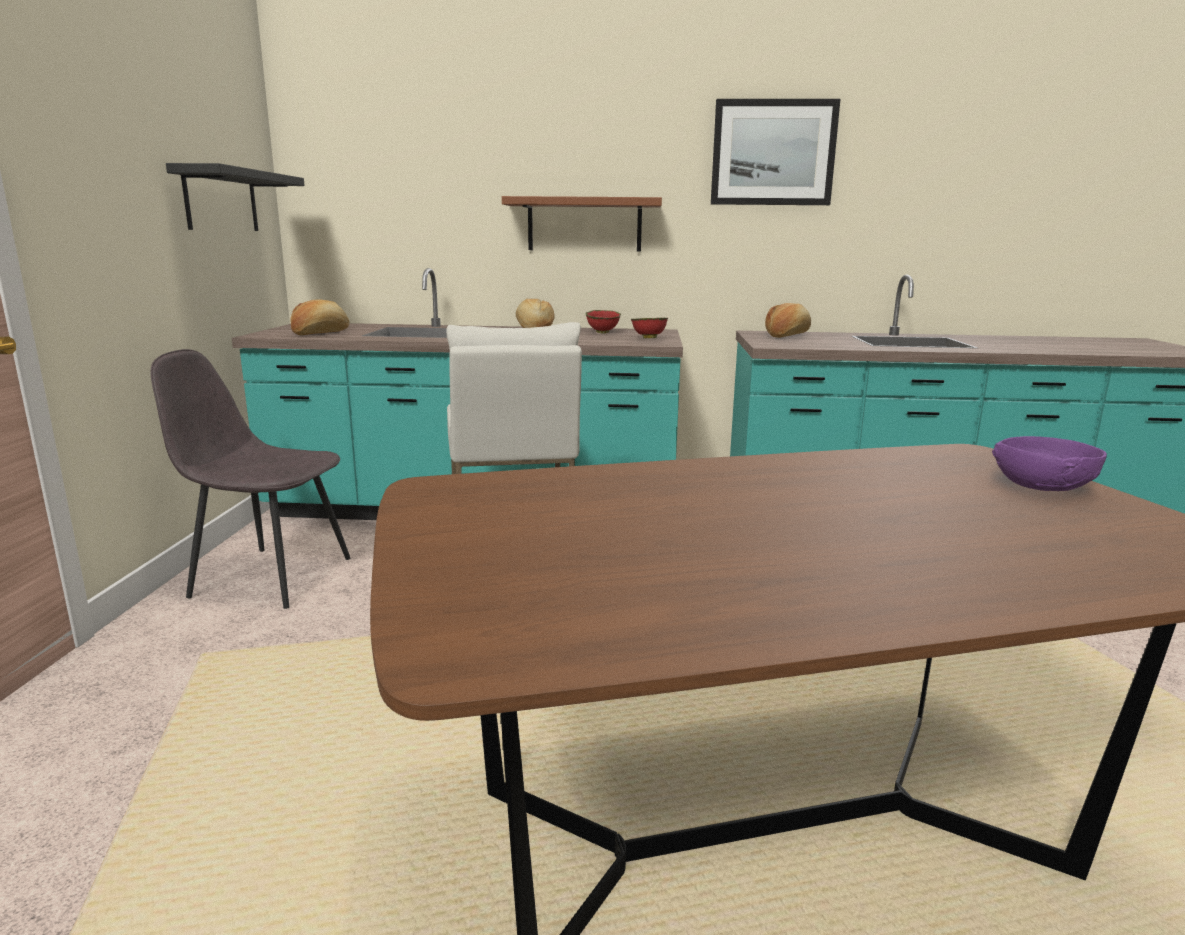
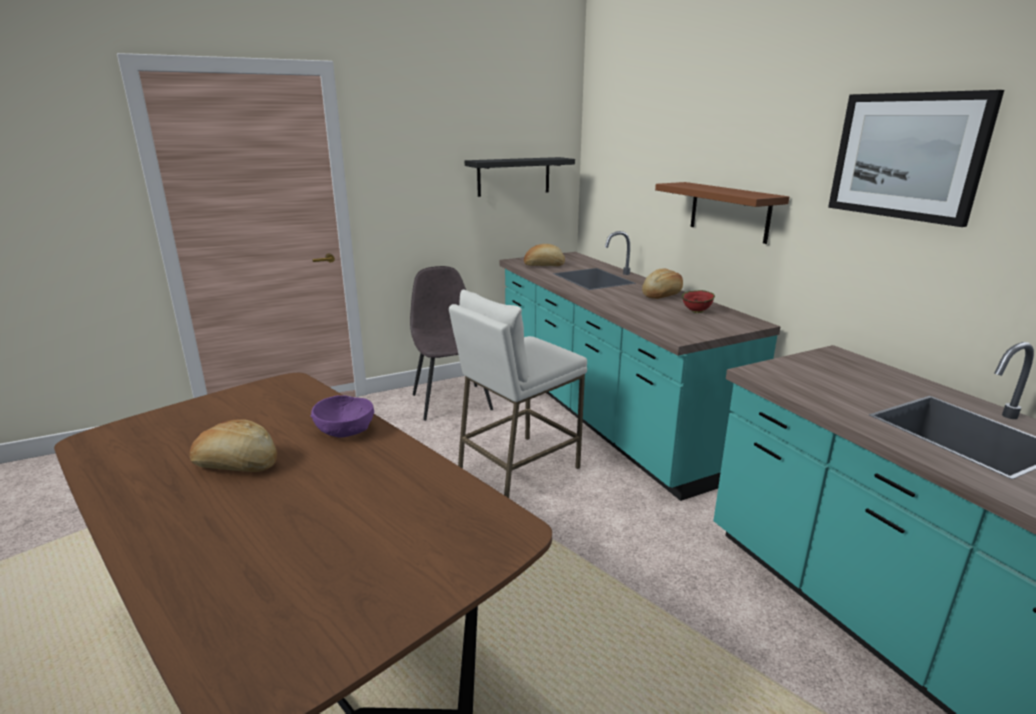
camera: 60 degrees right, 5 degrees up
(648, 338) = (698, 329): red bowl -> none
(787, 335) = (846, 368): bread -> bread (237, 465)
(1042, 486) = (422, 575): purple bowl -> purple bowl (346, 431)

